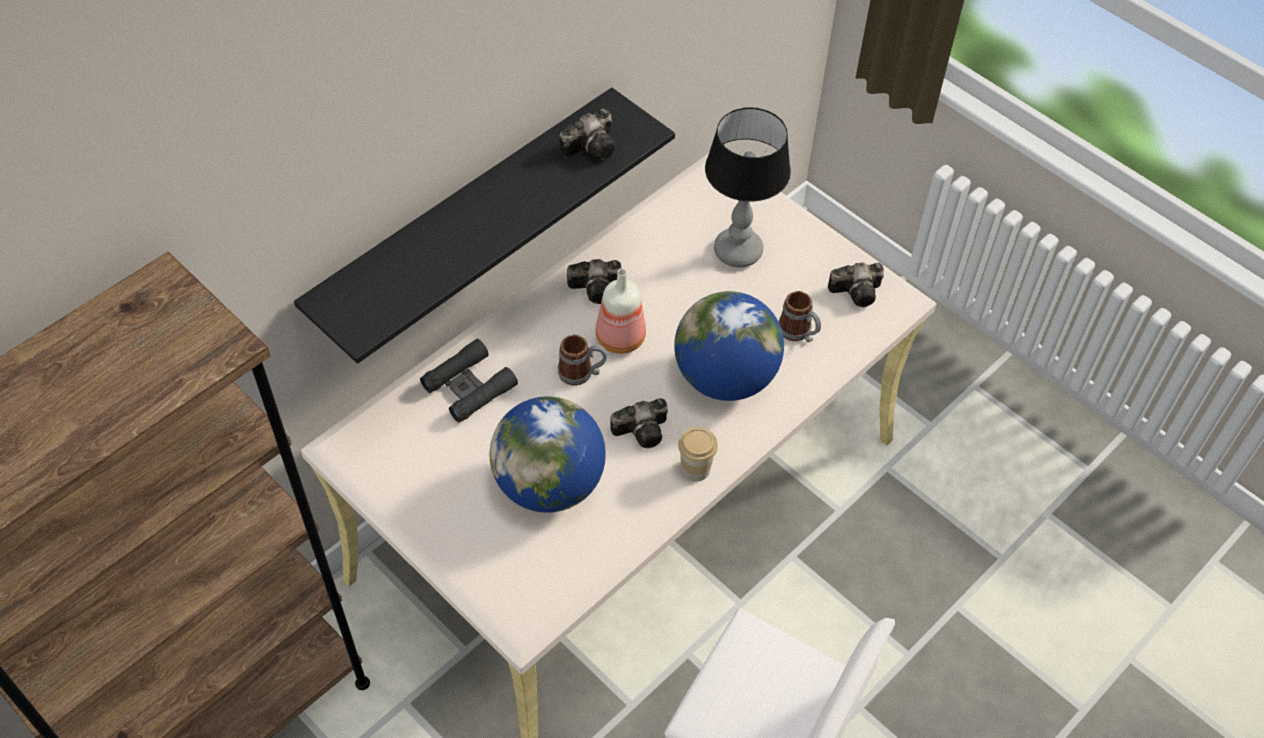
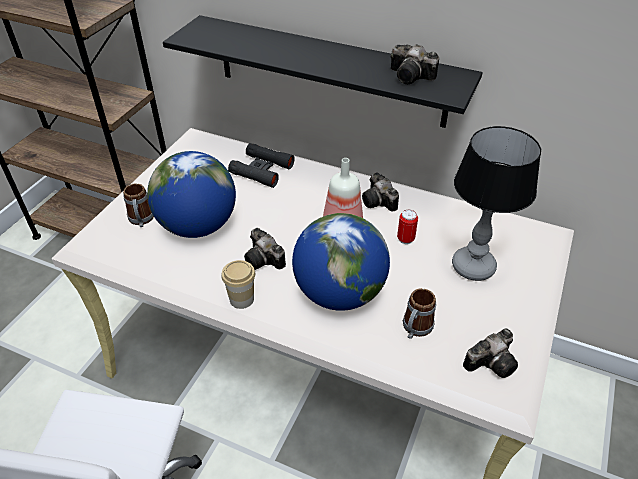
camera: 70 degrees right, 10 degrees down
(582, 373) = (300, 215): mug -> mug (141, 220)
(671, 289) = (405, 239): none -> can
(858, 291) = (492, 361): camera -> camera turned 90 degrees counterclockwise

